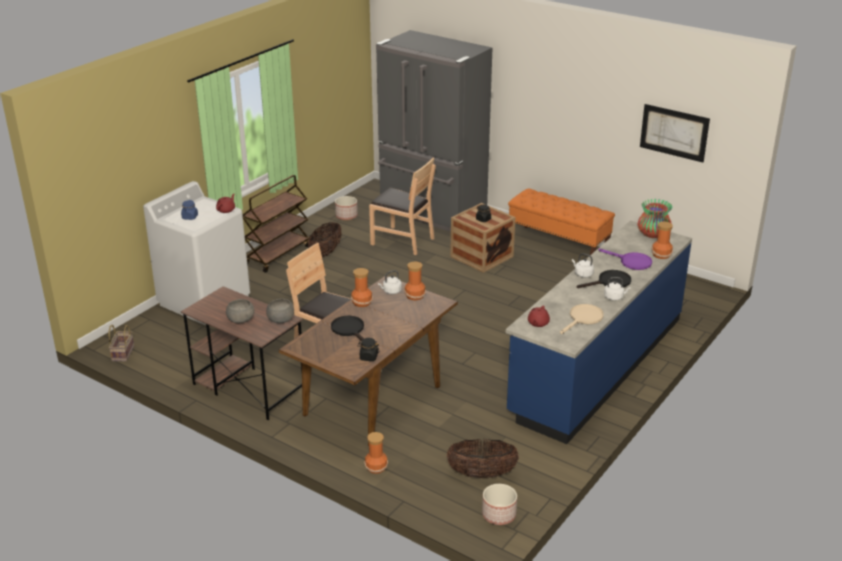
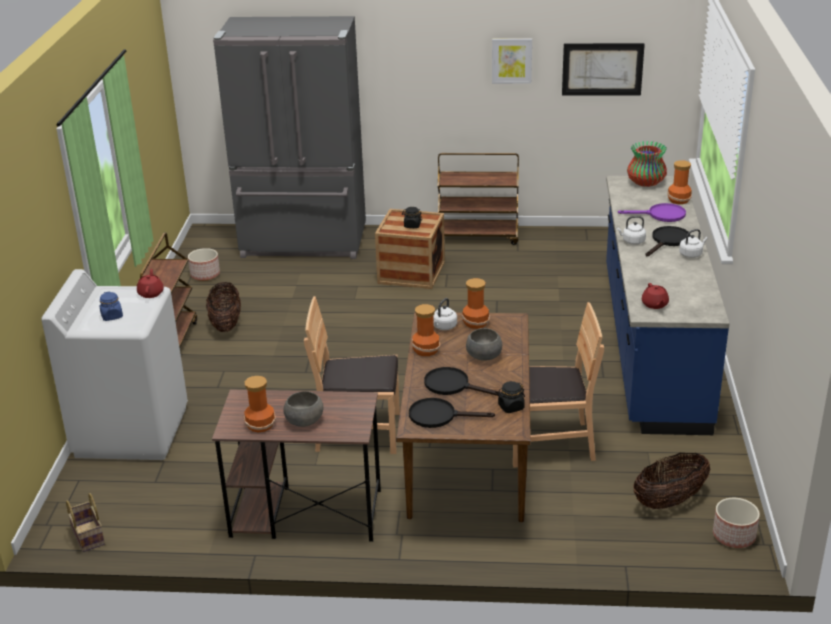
camera: 30 degrees left, 0 degrees up
(280, 319) = (353, 402): grey bowl -> grey bowl (483, 355)
(319, 346) = (439, 416): none -> black frying pan
(376, 467) = (555, 541): vase -> vase (260, 424)
(402, 241) = (304, 282): brown chair -> brown chair (548, 443)
(558, 245) = (478, 237): orange bench -> brown cart
(583, 319) = (691, 285): beige frying pan -> none
(604, 108) = (511, 60): none -> picture

